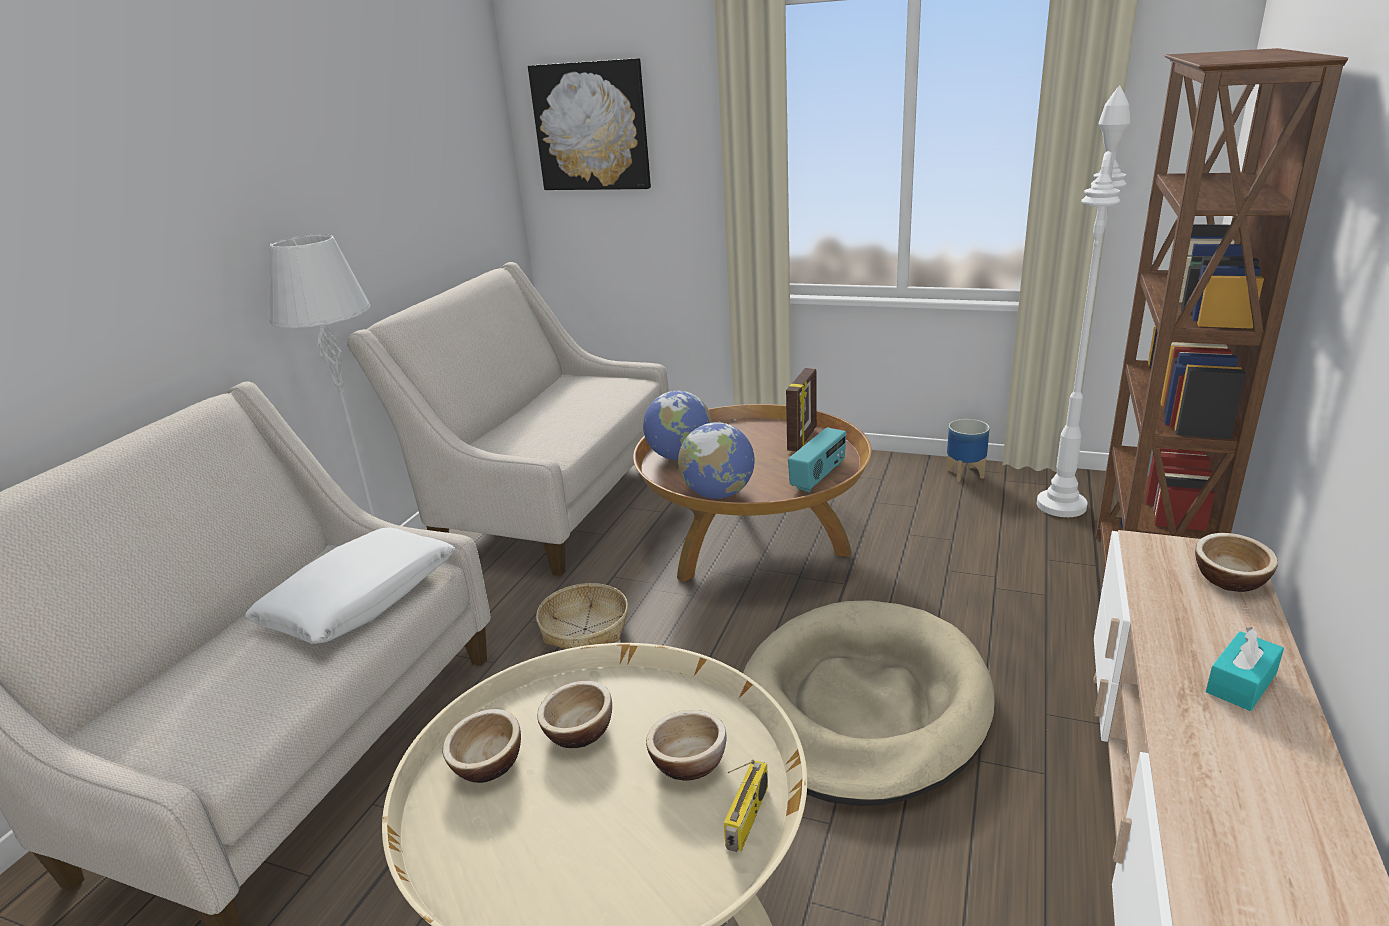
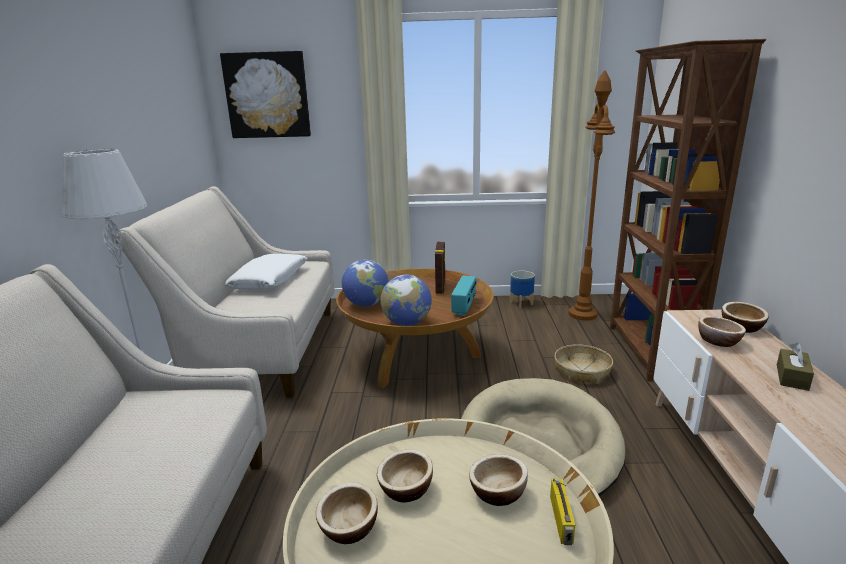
camera: 20 degrees left, 5 degrees down
(360, 599) = (180, 426): white pillow -> white pillow (270, 280)
(585, 629) = (328, 430): basket -> basket (582, 371)
(1061, 505) = (582, 314): white floor lamp -> brown floor lamp
(1162, 599) = (718, 341): none -> bowl
(1241, 683) = (792, 377): turquoise tissue box -> brown tissue box

